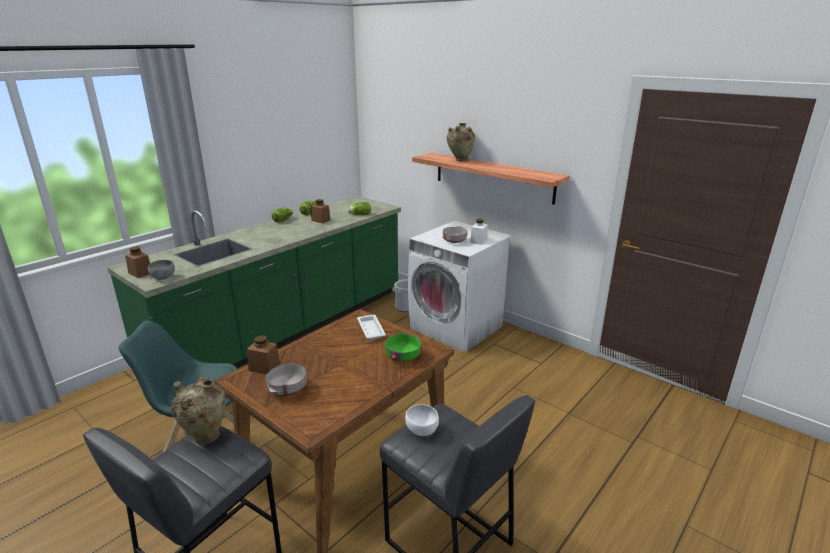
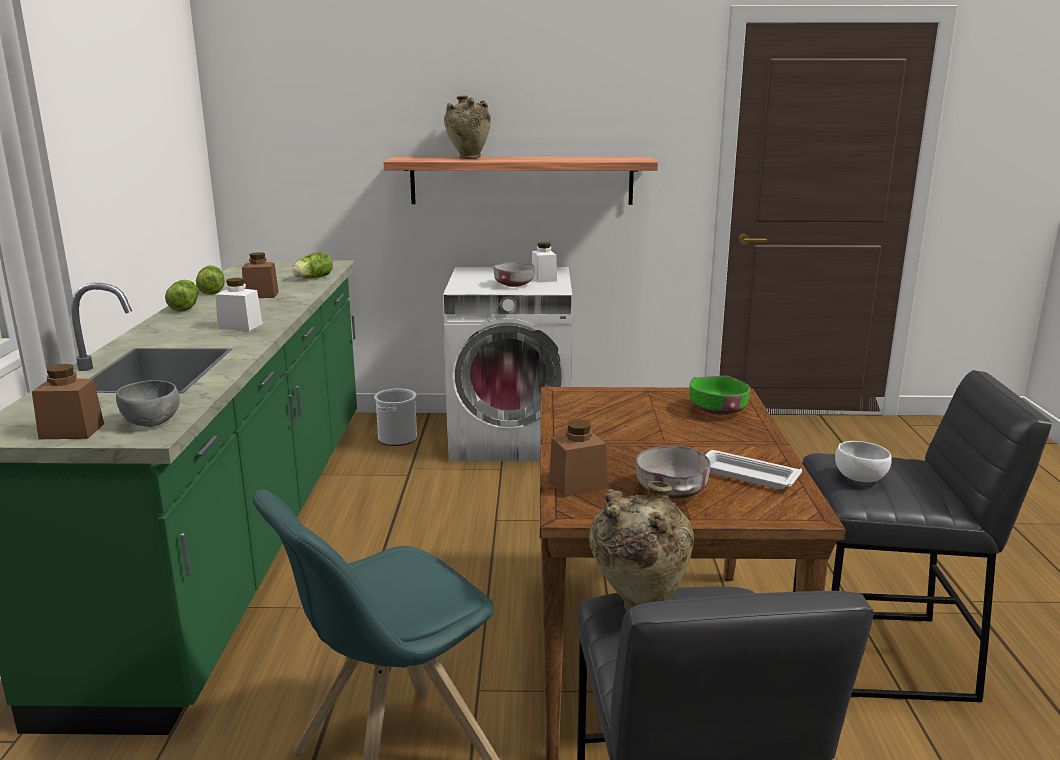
camera: 40 degrees left, 5 degrees down
(278, 237) = (240, 326): none -> white jar
(371, 329) = (611, 400): white tray -> white tray (746, 475)

